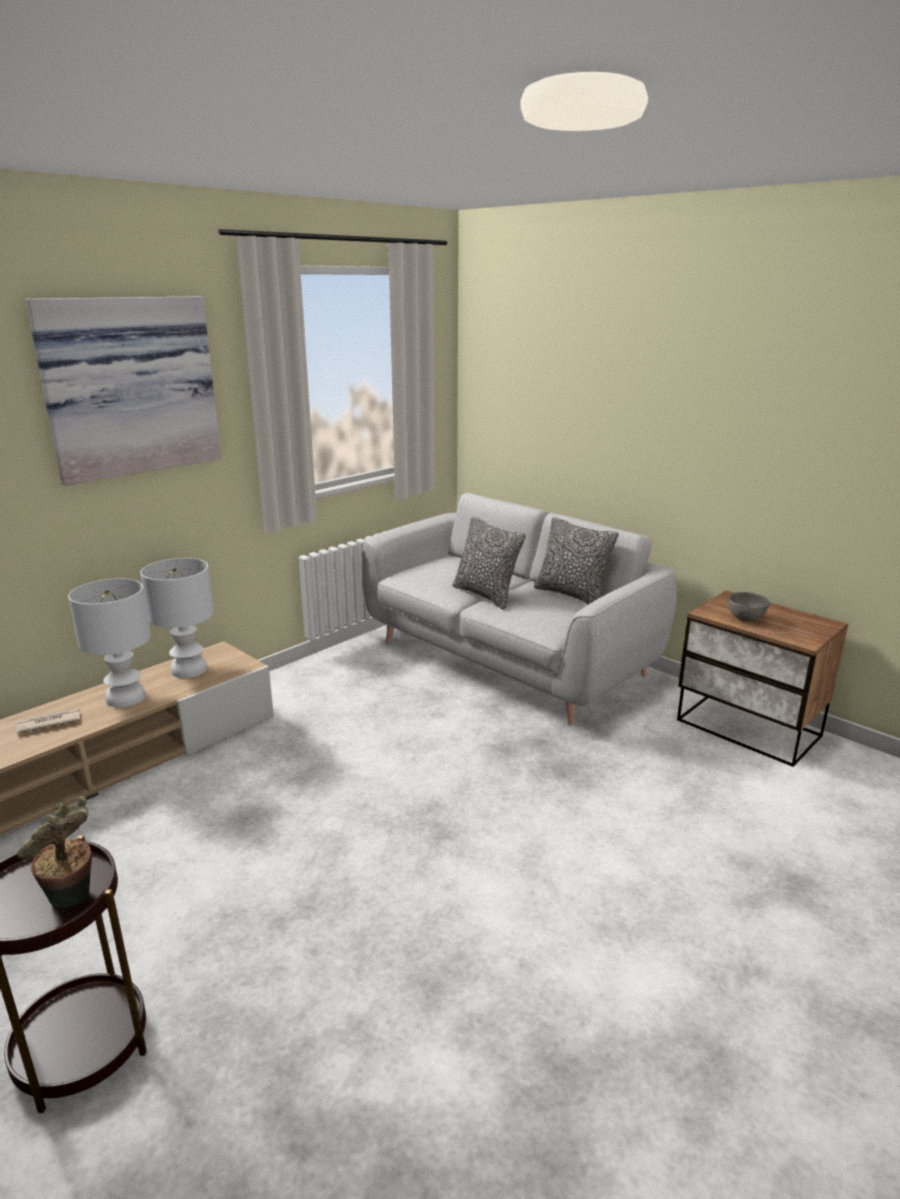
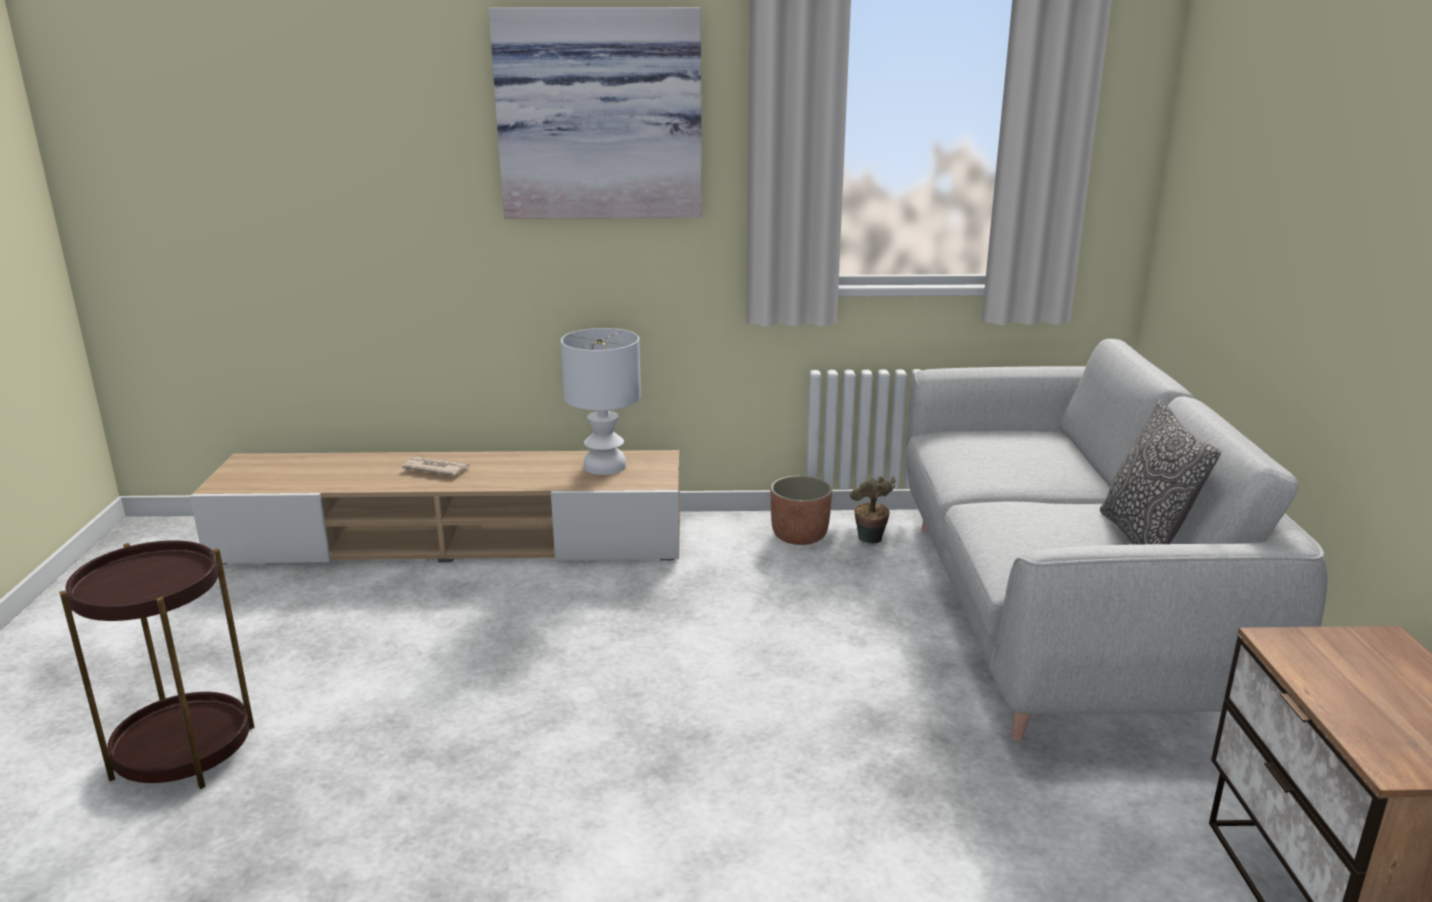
camera: 45 degrees right, 0 degrees up
(72, 900) = (148, 594): potted plant -> potted plant (870, 541)
(125, 698) = (517, 471): white table lamp -> none
(324, 673) = (799, 536): none -> planter
(486, 595) = (1009, 496): pillow -> none
(745, 618) = (1339, 679): grey bowl -> none

